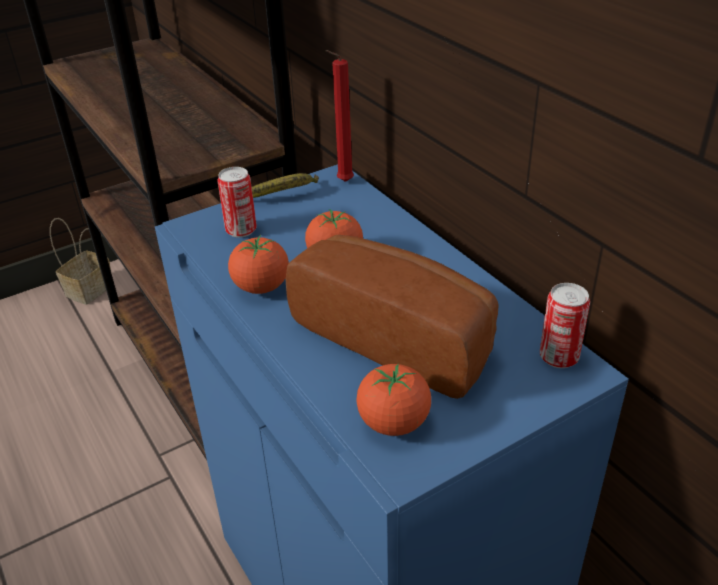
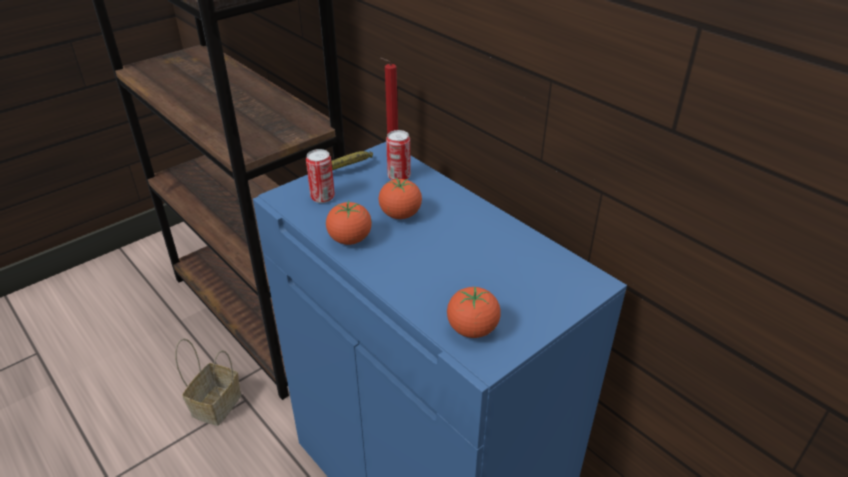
camera: 10 degrees left, 0 degrees up
(90, 289) = (149, 253): basket -> basket (216, 403)
(399, 336) = (461, 268): bread -> none
(559, 357) = (577, 274): can -> can (399, 177)

